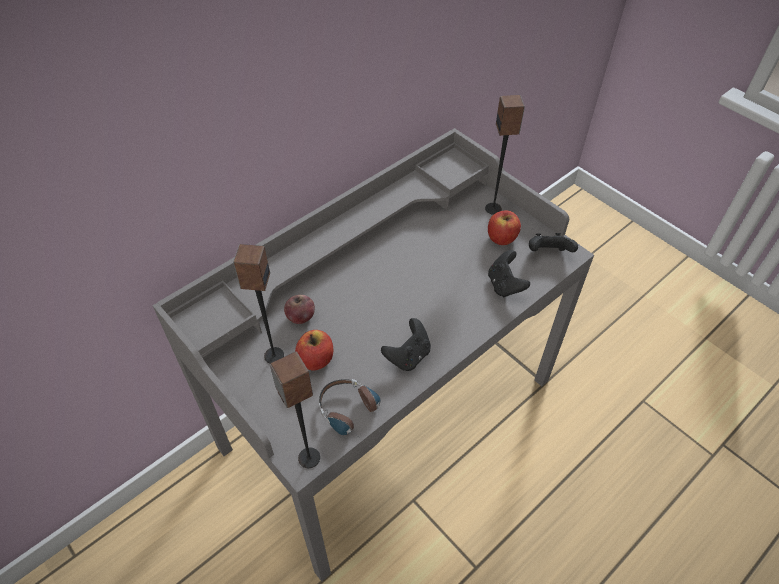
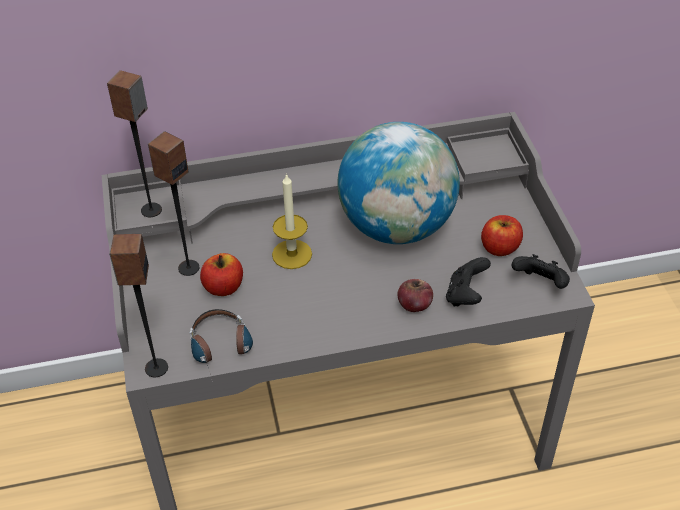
camera: 30 degrees right, 5 degrees down
(301, 317) = (237, 243): apple -> apple (414, 305)
(352, 307) = (292, 254): none -> candle
(408, 356) = (312, 321): black game controller -> none
(416, 251) = (396, 227): none -> globe
(493, 208) = (514, 215): speaker -> speaker (151, 210)

